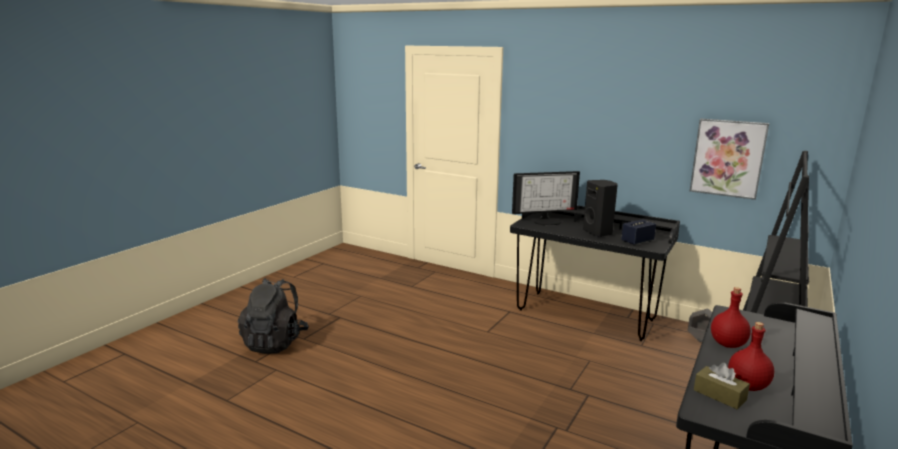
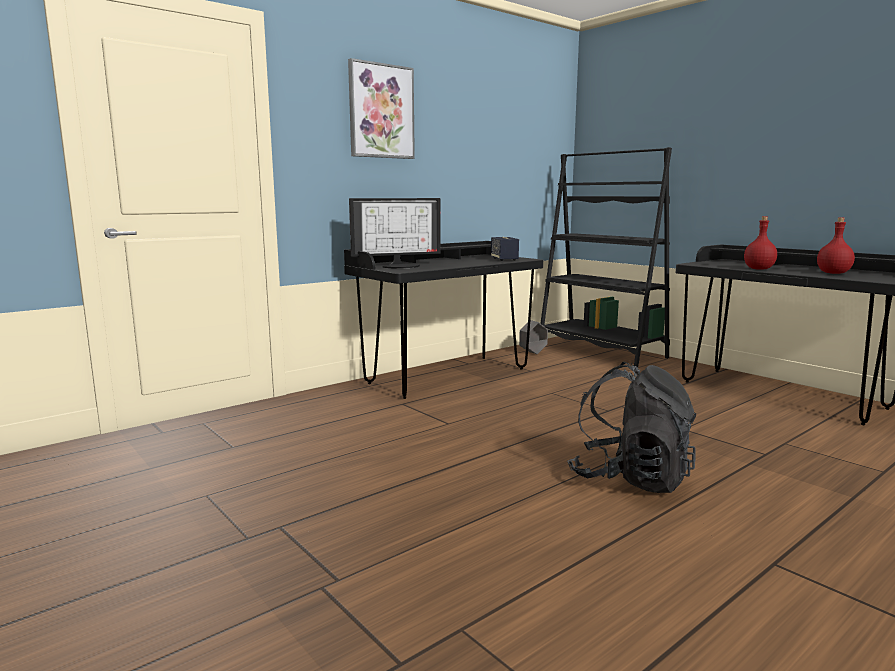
camera: 70 degrees left, 5 degrees down
(275, 342) = (323, 624): black backpack -> black backpack (630, 478)
(547, 221) = (400, 266): monitor -> monitor turned 60 degrees clockwise
(598, 233) = (464, 262): black speaker -> none
(719, 395) = (855, 277): brown tissue box -> none
(728, 158) = (509, 169): picture -> picture (381, 111)

